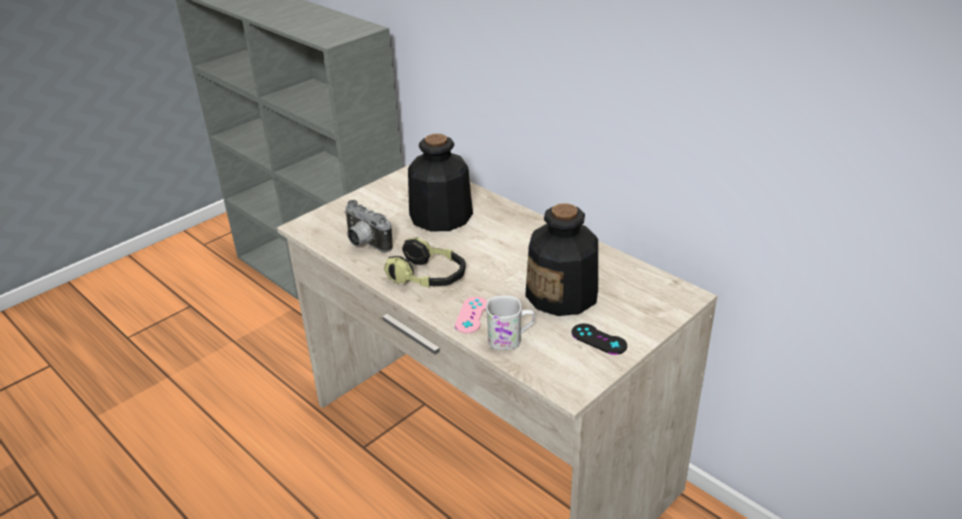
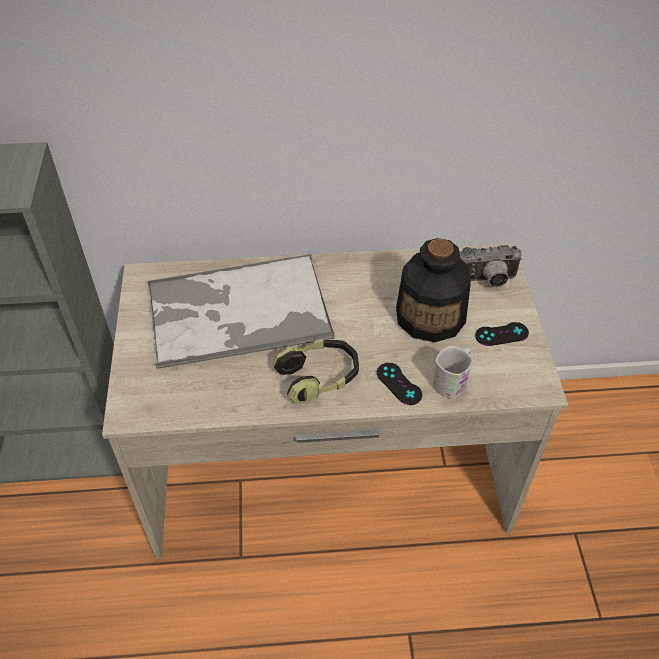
camera: 50 degrees left, 15 degrees up
(364, 243) = (215, 387): camera -> camera (487, 281)
(440, 216) = (237, 312): bottle -> tray
(471, 315) = (399, 384): pink game controller -> black game controller

